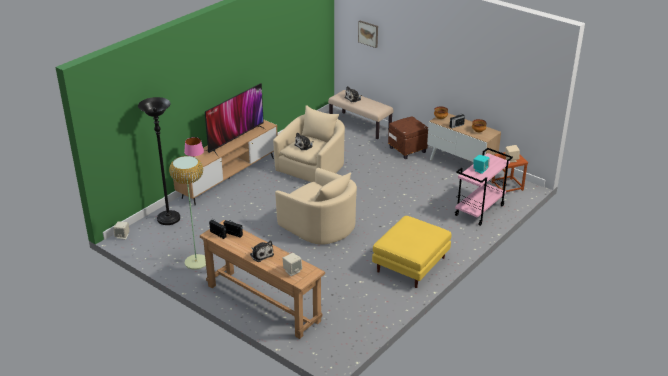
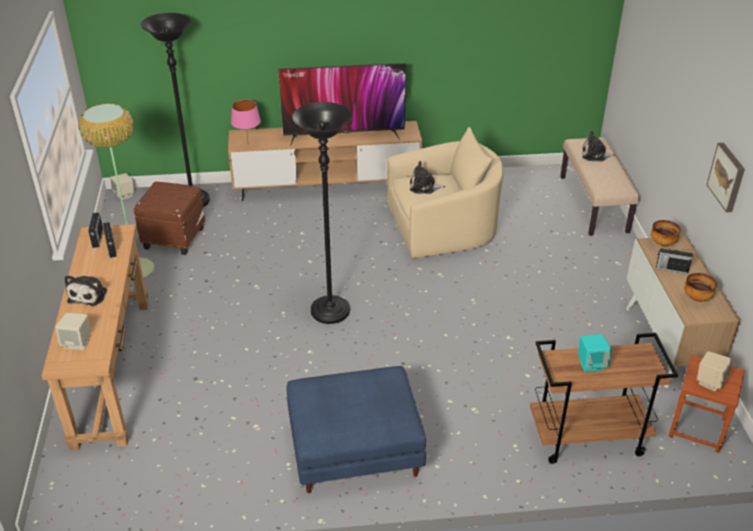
camera: 45 degrees right, 5 degrees up
(319, 225) = (330, 312): beige armchair -> black floor lamp
(368, 33) = (646, 50): picture -> picture (727, 177)
(407, 149) = (612, 273): brown ottoman -> brown ottoman (174, 237)
(411, 265) = (353, 452): yellow ottoman -> blue ottoman
(479, 211) = (587, 438): pink cart -> brown cart

